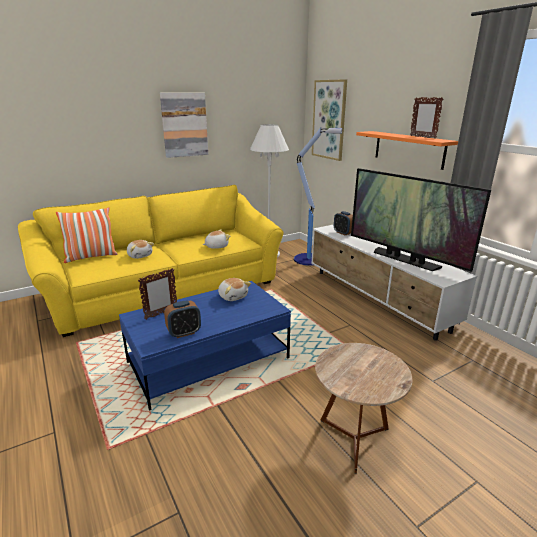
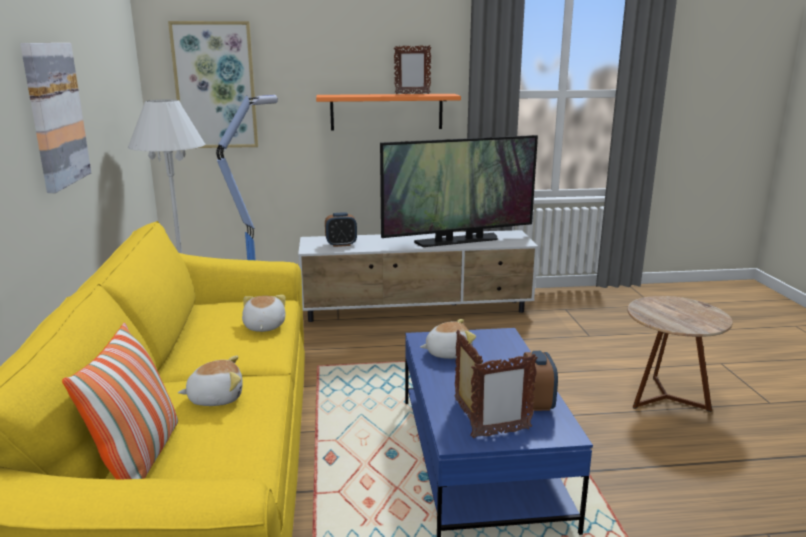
camera: 65 degrees left, 5 degrees down
(144, 326) = (500, 433): none -> picture frame

